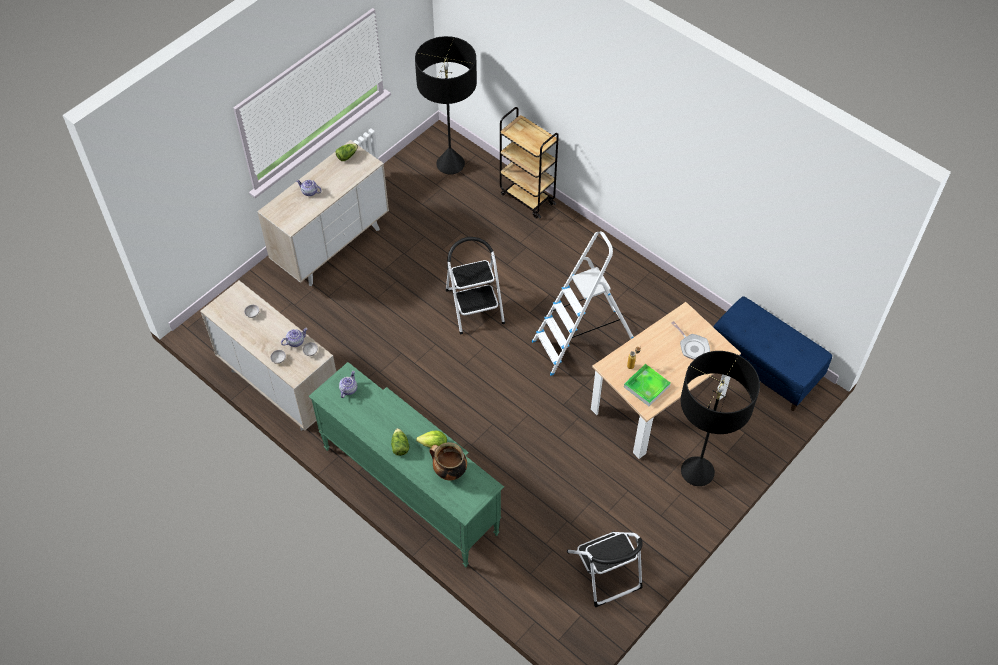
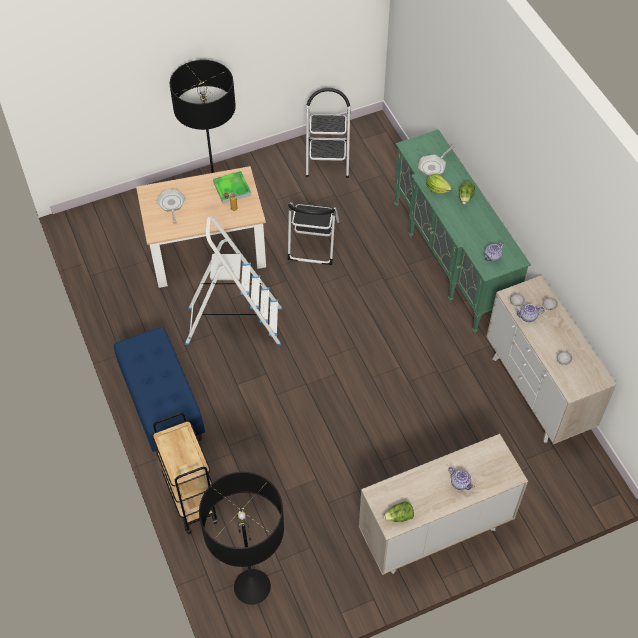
camera: 155 degrees left, 0 degrees up
(449, 472) = (433, 166): cooking pot -> frying pan
(474, 305) = (315, 402): step ladder -> step ladder (313, 242)
(764, 368) = (98, 246): blue bench -> blue bench (161, 405)

